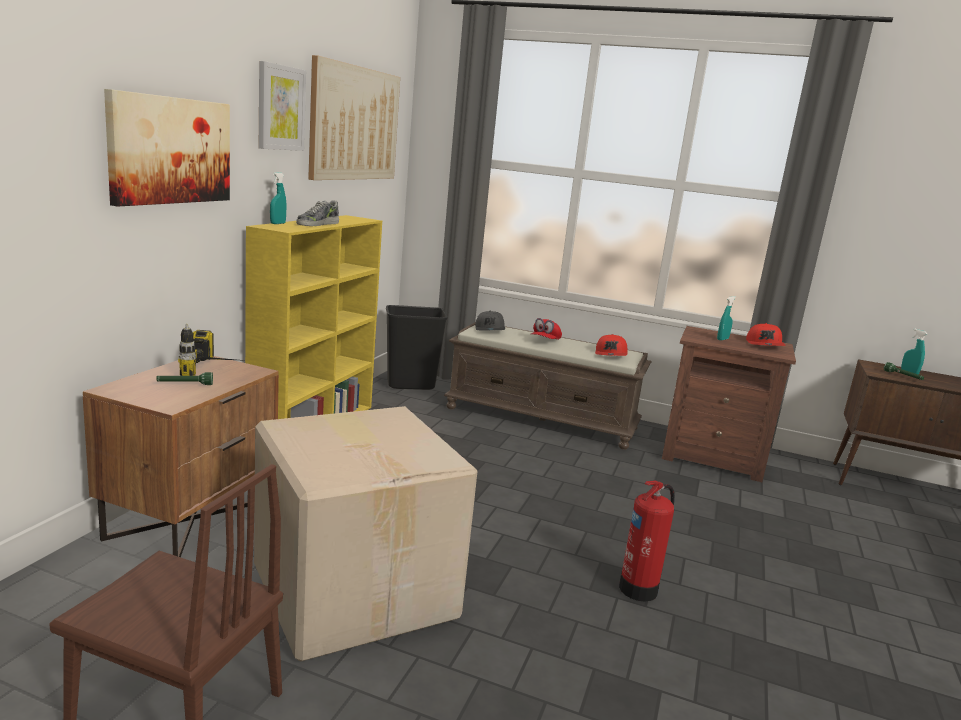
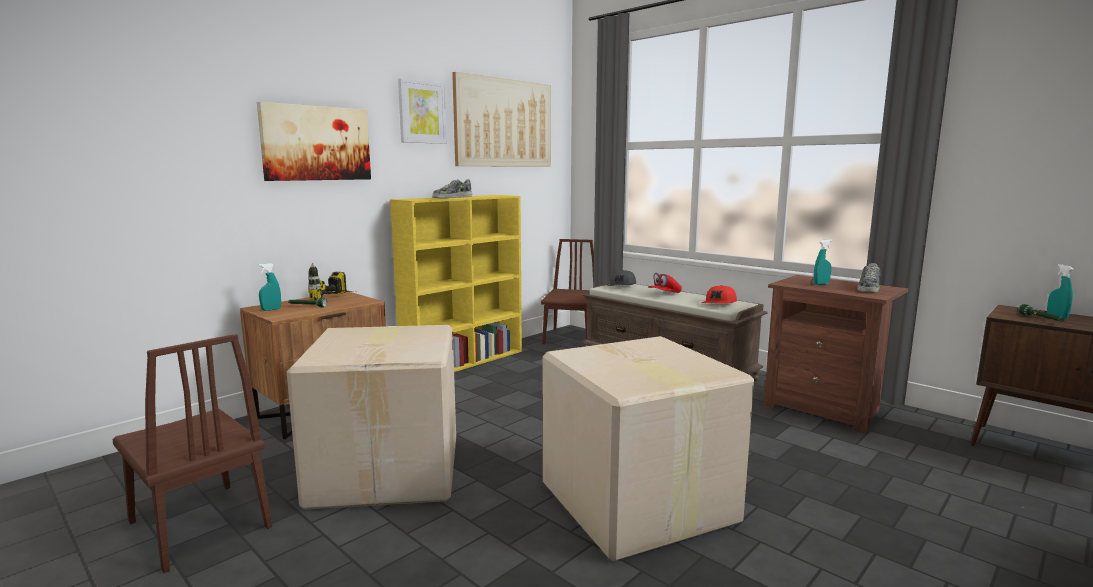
camera: 25 degrees right, 5 degrees down
(278, 223) = (419, 198): turquoise spray bottle -> turquoise spray bottle (271, 309)
(411, 385) = (570, 337): black trash can -> brown chair
(640, 588) = (636, 504): fire extinguisher -> cardboard box
(765, 345) = (868, 288): red cap -> shoe

